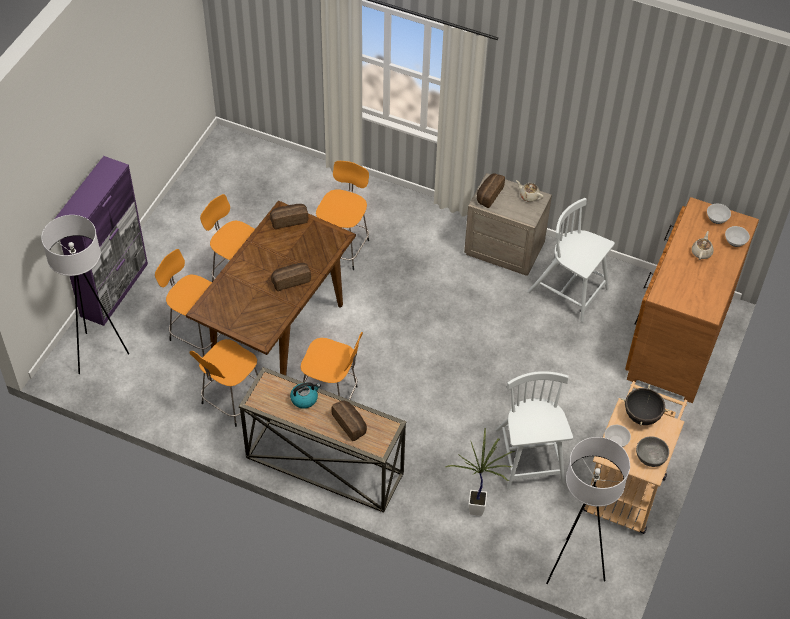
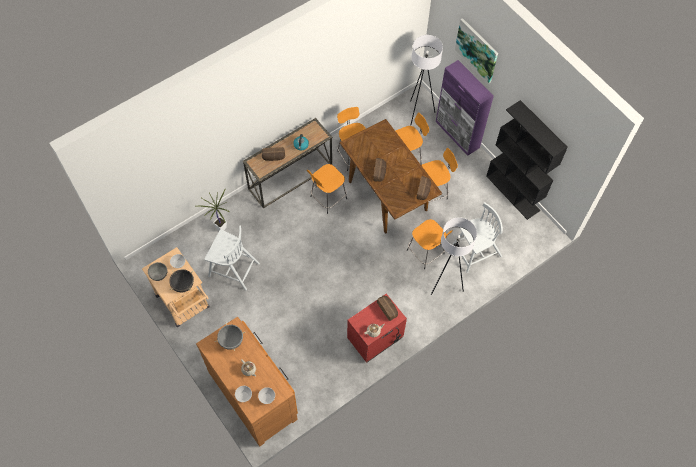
camera: 120 degrees right, 10 degrees up
(60, 155) = (477, 50): none -> picture
(183, 192) = (513, 193): none -> black bookcase
(504, 249) = (375, 338): beige nightstand -> red nightstand
(569, 291) = (323, 355): white chair -> white chair (475, 252)
(573, 568) = (162, 253): white floor lamp -> white floor lamp (445, 284)
(683, 289) = (231, 341): none -> grey cooking pot

